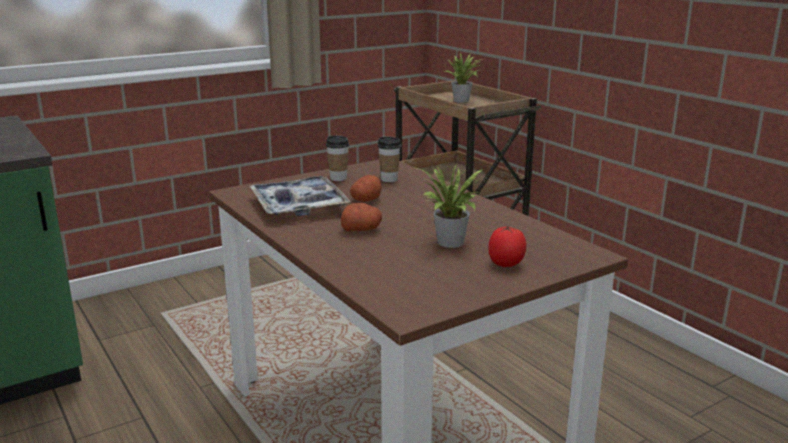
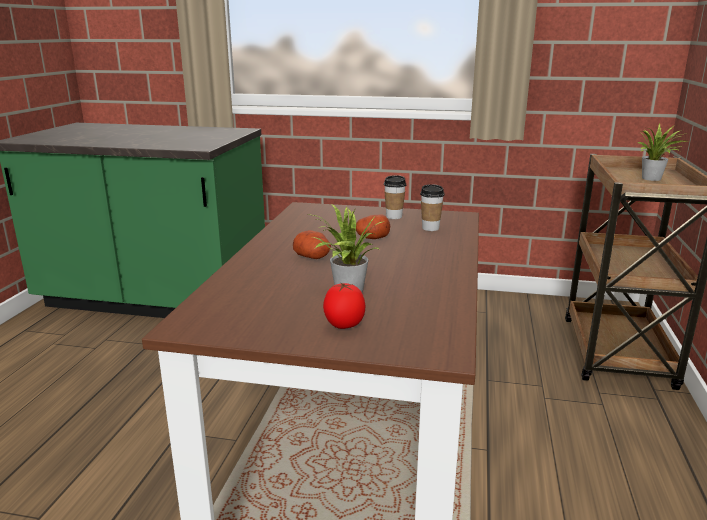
camera: 45 degrees right, 0 degrees up
(299, 206) = (317, 227): tray -> none

